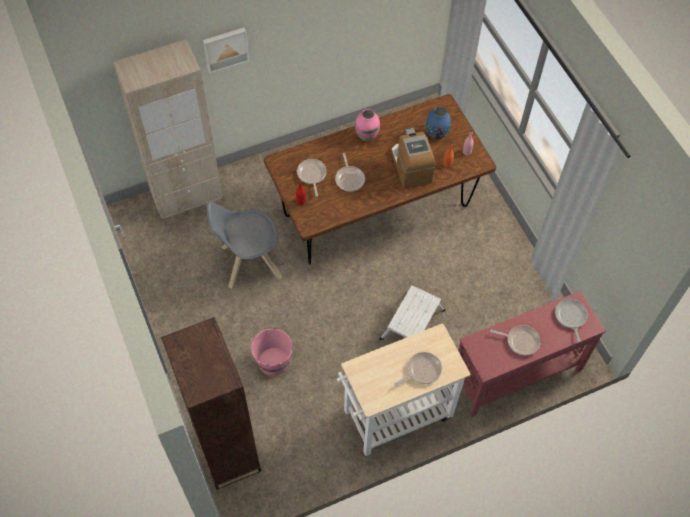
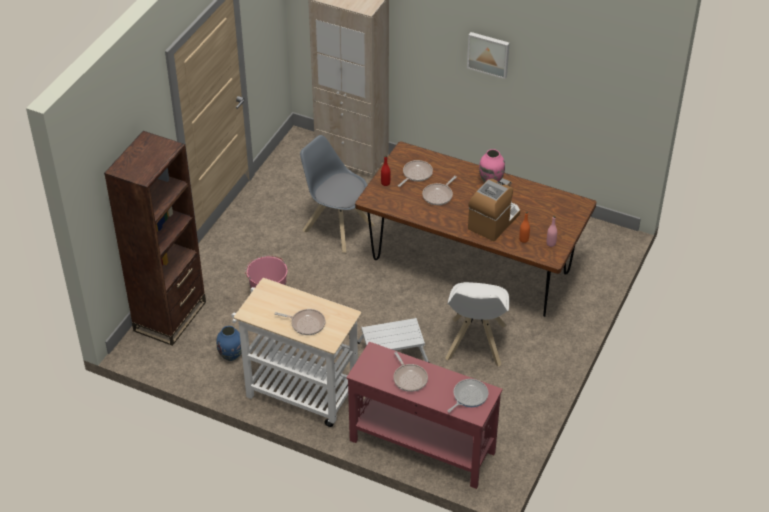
camera: 50 degrees right, 15 degrees down
(225, 48) = (424, 29): picture -> picture (488, 54)
(436, 133) = (545, 216): blue vase -> blue vase (231, 355)
(451, 266) = (475, 343): none -> white chair

